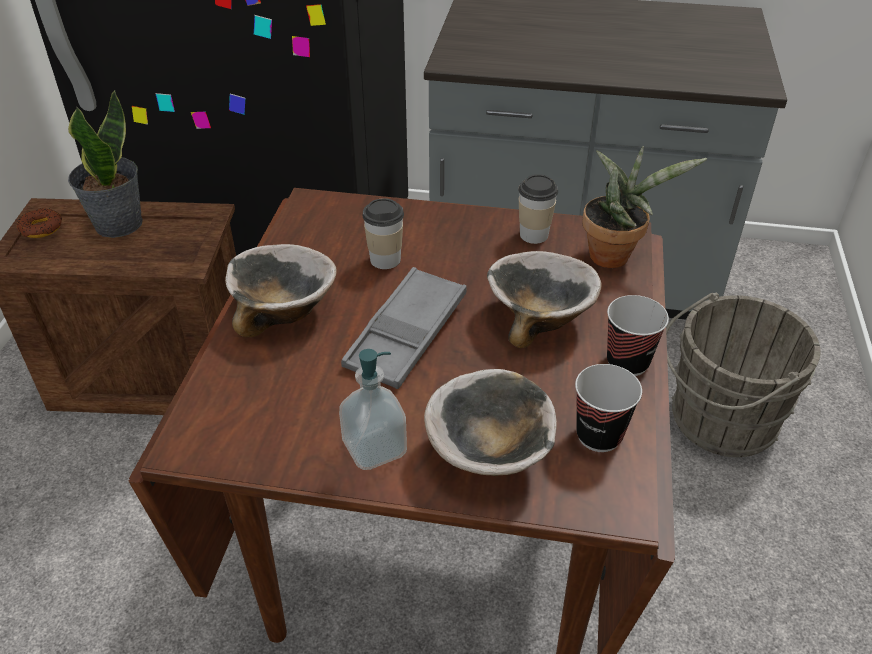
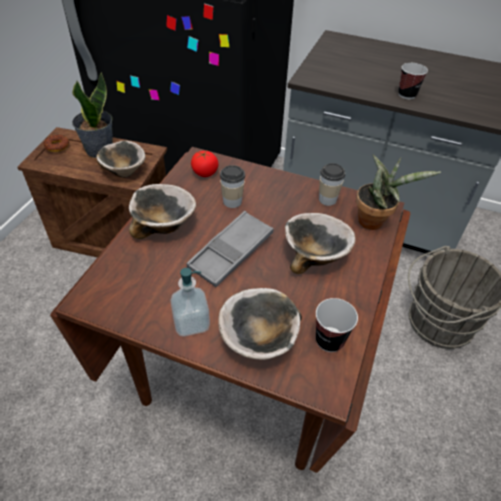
camera: 10 degrees right, 5 degrees up
(171, 251) = (124, 171): none -> bowl
(327, 223) = (205, 172): none -> tomato
(627, 362) = (362, 295): cup -> cup (407, 95)

